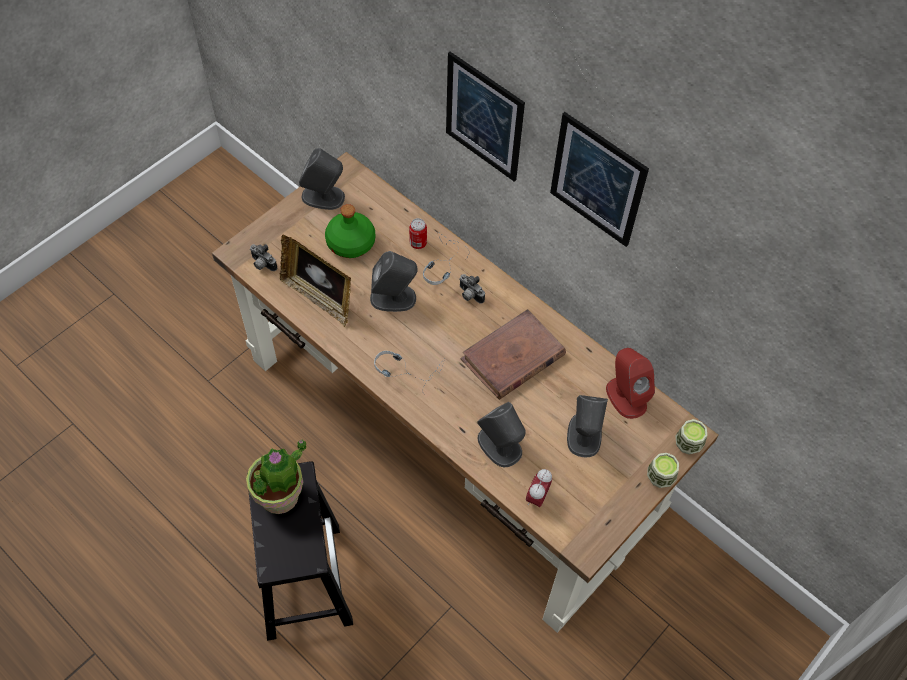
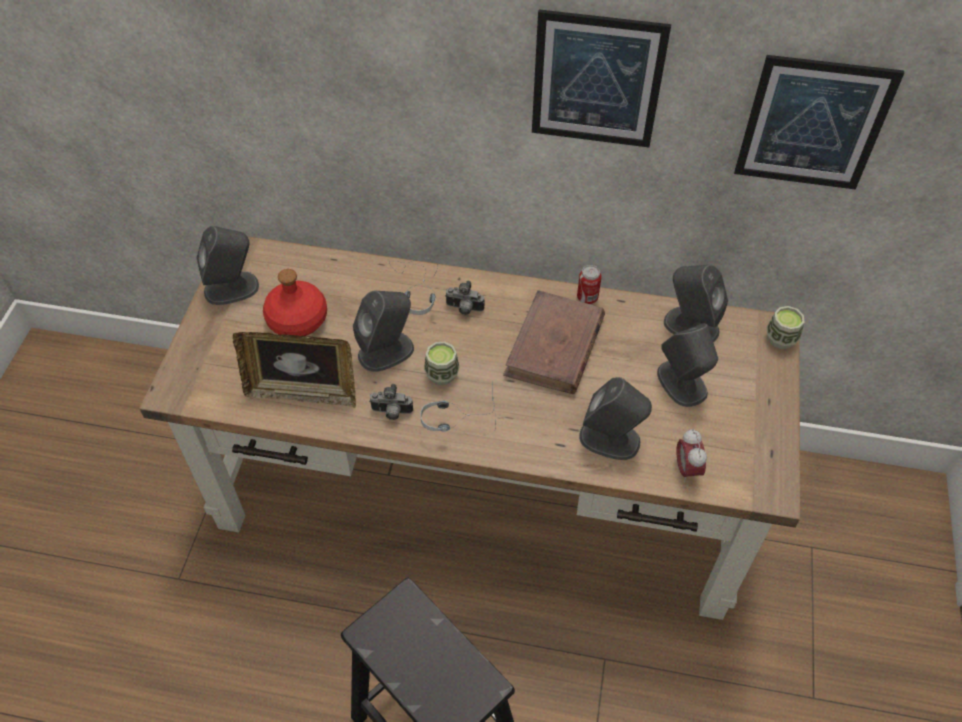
camera: 30 degrees left, 5 degrees down
(262, 264) = (211, 391): camera -> camera (391, 413)
(280, 495) = (399, 636): potted plant -> none
(350, 243) = (297, 320): green bottle -> red bottle
(418, 243) = (371, 285): can -> can (587, 298)
(484, 117) = (418, 81): picture -> picture (813, 124)
(626, 396) = (690, 326): red speaker -> grey speaker
(660, 477) = (782, 383): cup -> cup (442, 374)

